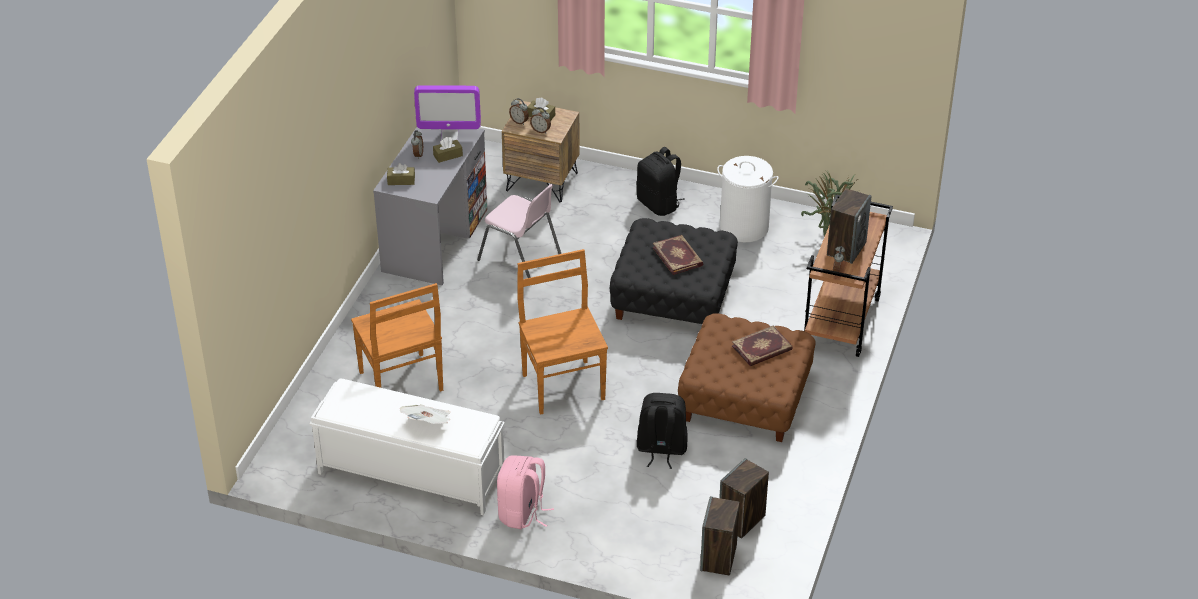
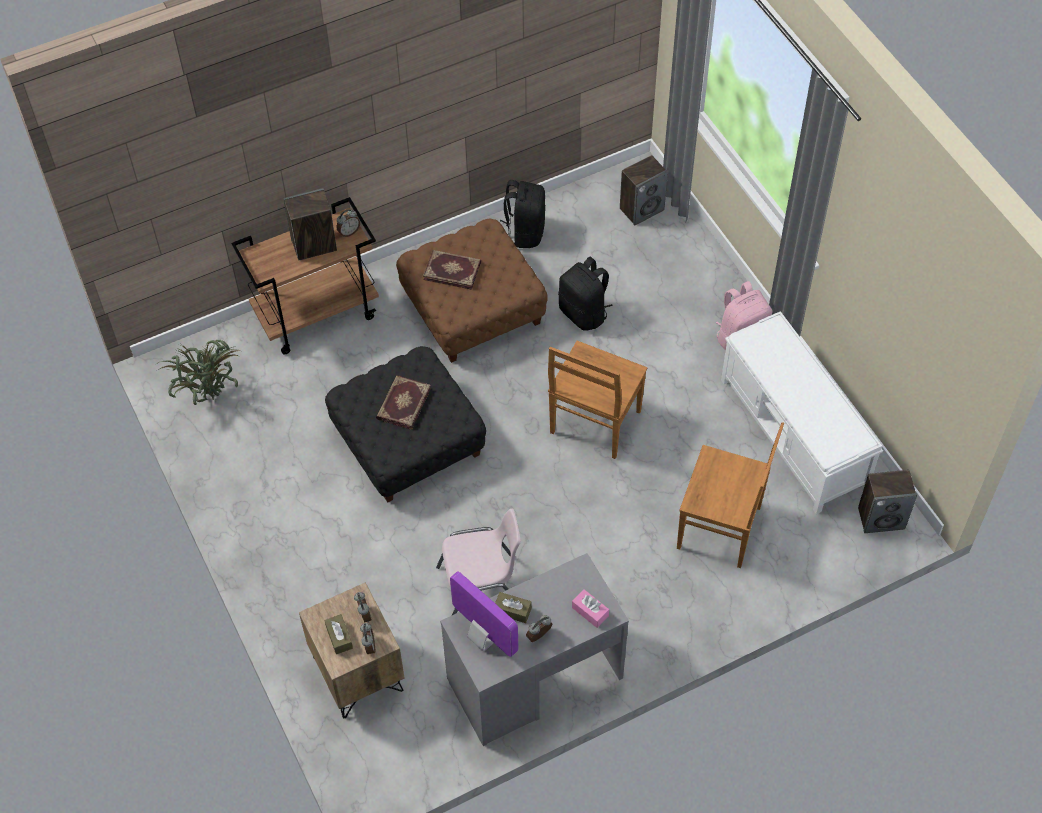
camera: 135 degrees left, 15 degrees up
(401, 180) = (590, 612): brown tissue box -> pink tissue box
(401, 383) = (721, 528): brown chair -> brown chair turned 90 degrees clockwise
(428, 423) = (792, 369): newspaper -> none
(520, 258) = (482, 589): pink chair -> pink chair turned 90 degrees clockwise
(659, 204) = (292, 552): black backpack -> black backpack (524, 232)
(741, 521) = (594, 222): speaker -> speaker (881, 518)
(744, 227) = (259, 464): white laundry basket -> none

